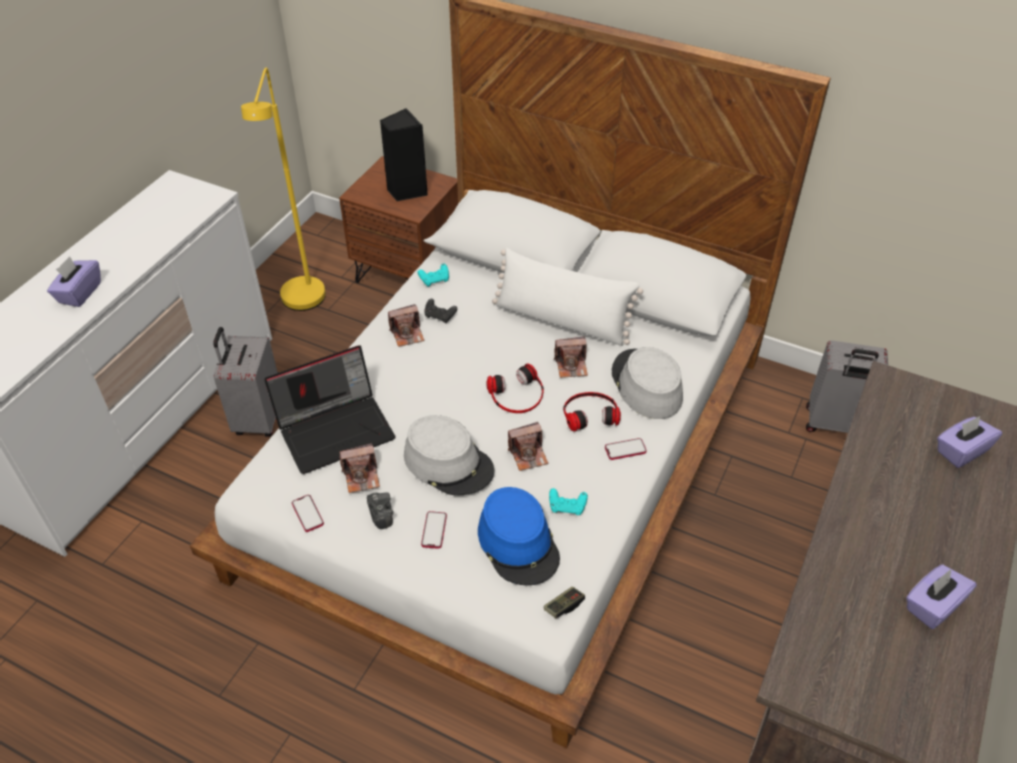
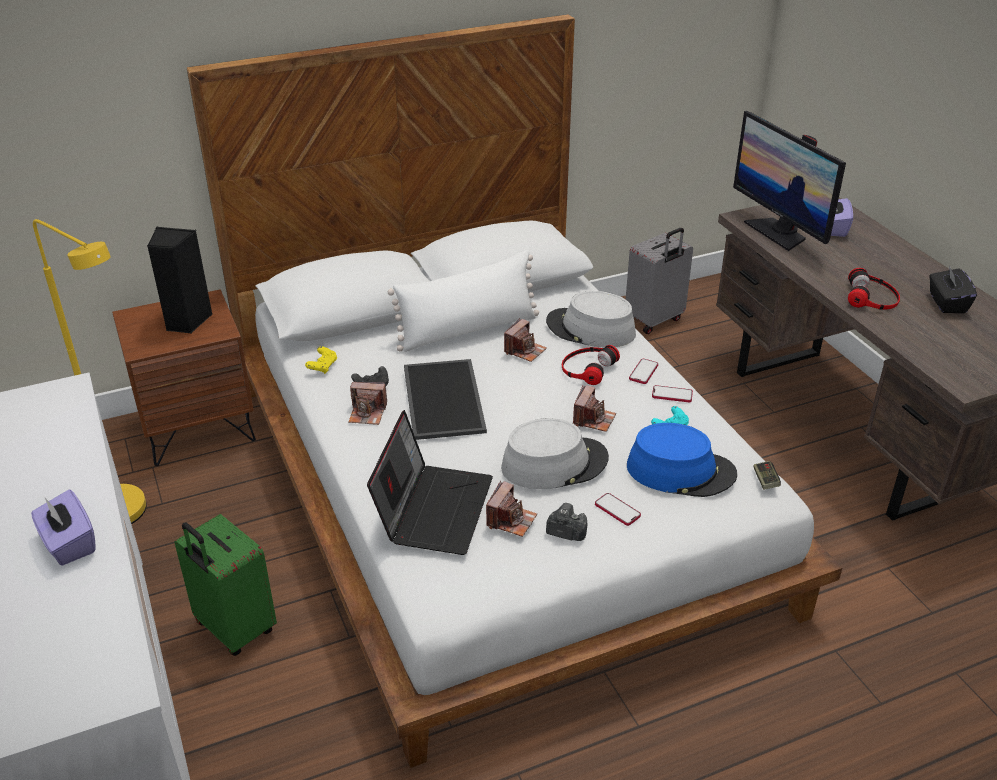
camera: 50 degrees left, 10 degrees down
(257, 419) = (234, 629): grey suitcase -> green suitcase
(307, 514) = (513, 578): phone -> phone (672, 395)
(407, 334) = (367, 413): camera -> camera turned 75 degrees clockwise
(435, 280) = (322, 366): turquoise game controller -> yellow game controller
(461, 361) = (445, 400): none -> tray
(517, 395) = (522, 391): headphones -> headphones (872, 297)
(897, 417) = (779, 232): none -> monitor
(932, 605) = (946, 303): purple tissue box -> black tissue box

